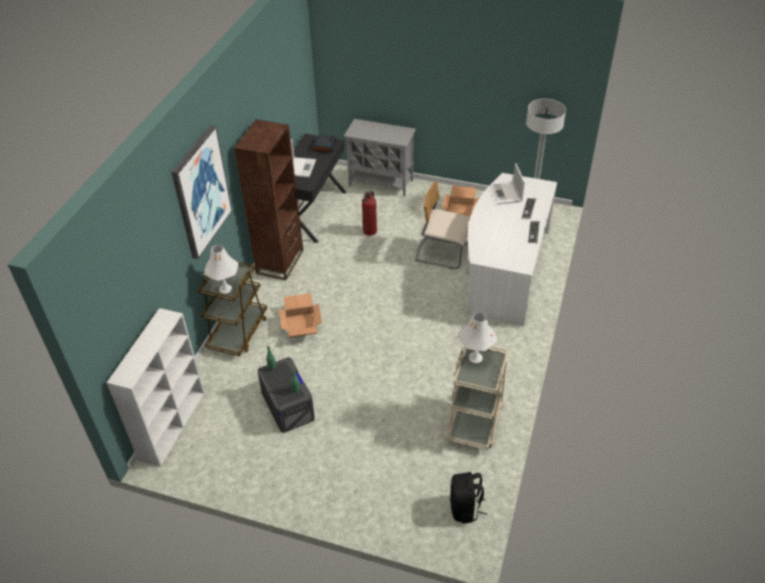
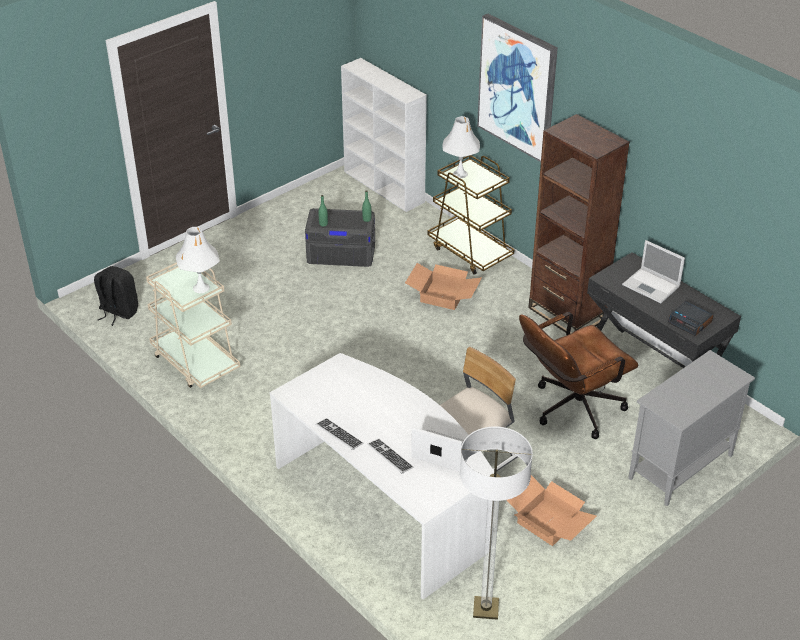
camera: 120 degrees right, 5 degrees down
(370, 231) = (570, 410): fire extinguisher -> brown office chair

